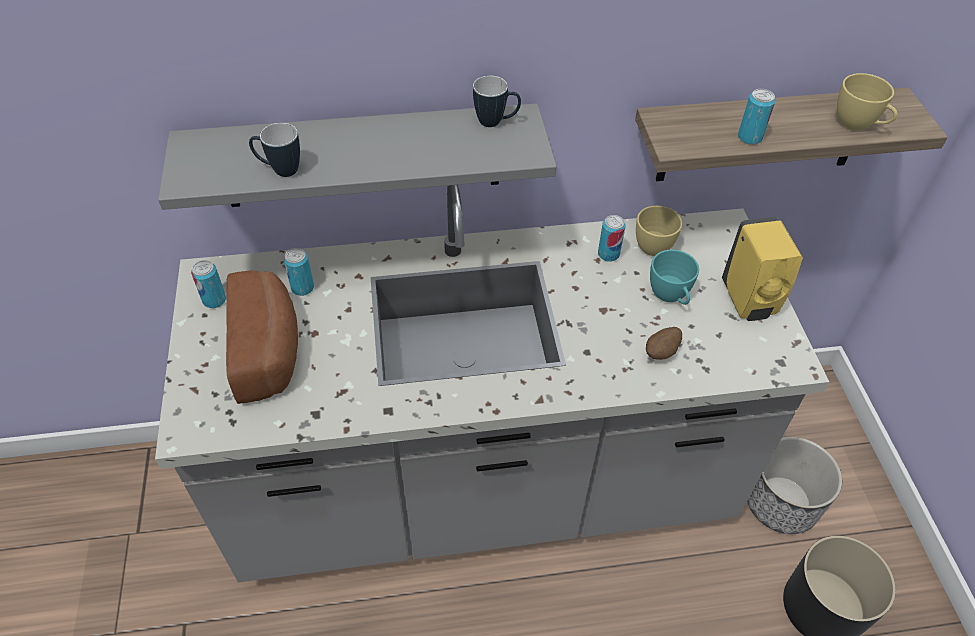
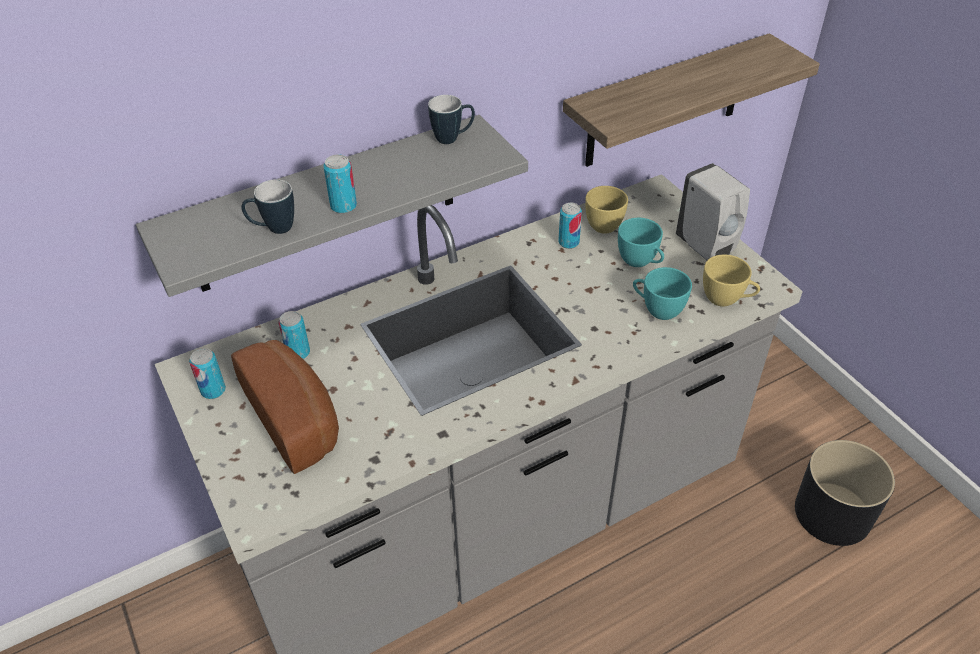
camera: 20 degrees left, 5 degrees down
(661, 352) = (657, 309): potato -> turquoise cup
(749, 137) = (670, 100): can -> can (343, 206)
(749, 302) = (706, 248): yellow soap dispenser -> white soap dispenser
(780, 503) = (758, 439): planter -> none
(858, 125) = (749, 70): yellow cup -> yellow cup (726, 299)

